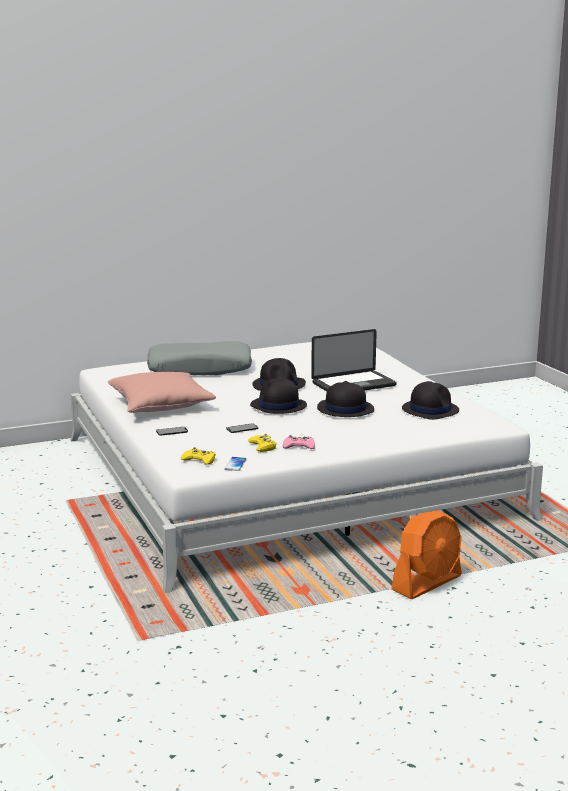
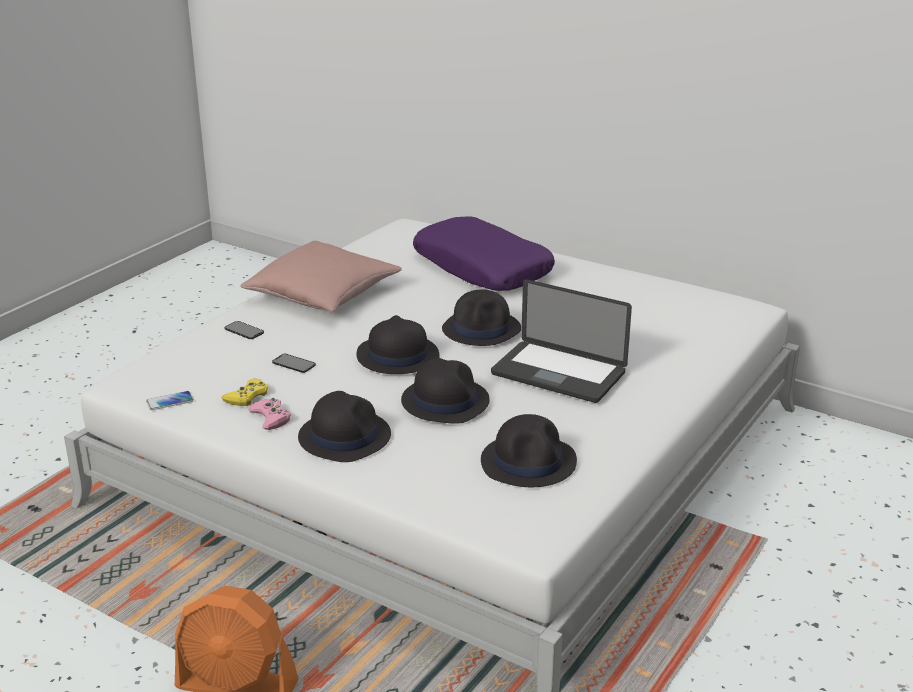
camera: 55 degrees right, 10 degrees up
(199, 460) = (164, 377): yellow game controller -> none
(200, 369) = (483, 268): grey pillow -> purple pillow
(347, 436) = (344, 436): none -> black hat

